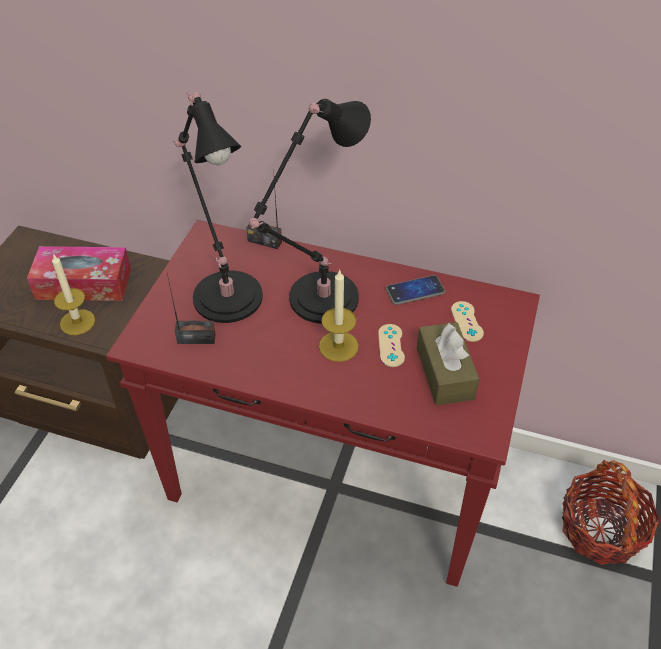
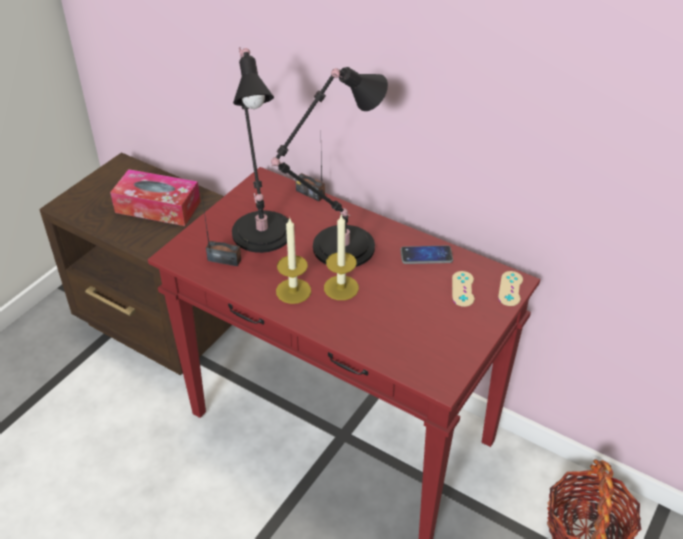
camera: 15 degrees right, 5 degrees down
(77, 322) = (142, 236): candle -> candle (293, 291)
(391, 345) = (387, 295): beige game controller -> beige game controller (510, 288)
(444, 373) = (425, 326): brown tissue box -> none

